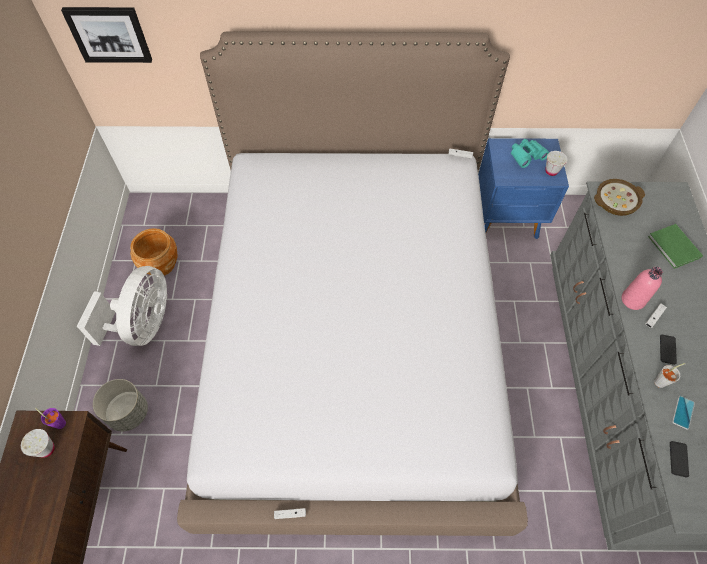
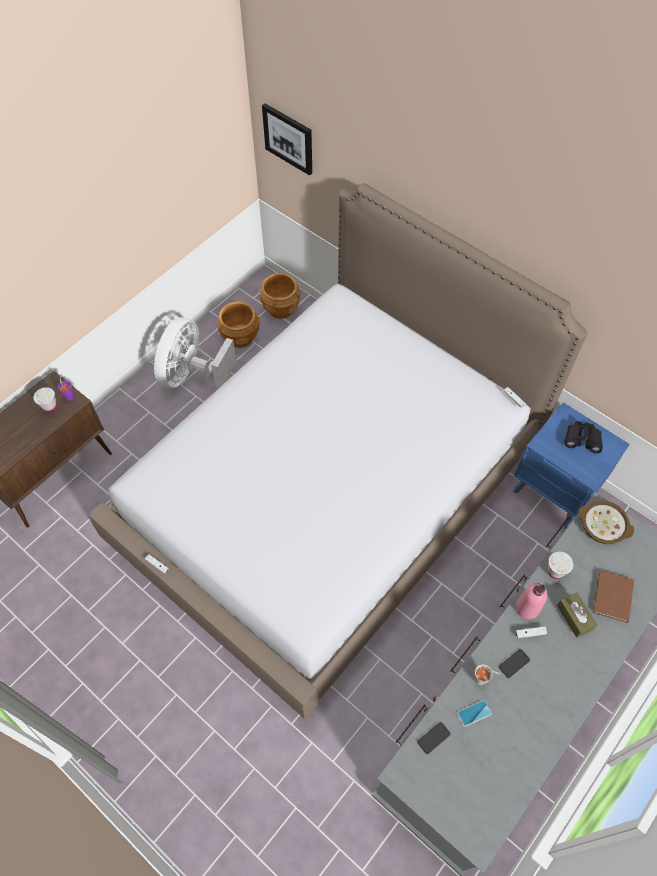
camera: 40 degrees right, 0 degrees up
(128, 412) = (132, 429): grey planter -> none
(144, 324) = (192, 374): white fan -> white fan turned 150 degrees clockwise
(176, 218) = (280, 308): none -> brown planter
(526, 156) = (582, 439): turquoise binoculars -> black binoculars
(551, 171) = (591, 467): white cup -> white cup (555, 571)
(667, 281) = (574, 617): none -> brown tissue box
(674, 248) = (611, 598): green book -> brown book

